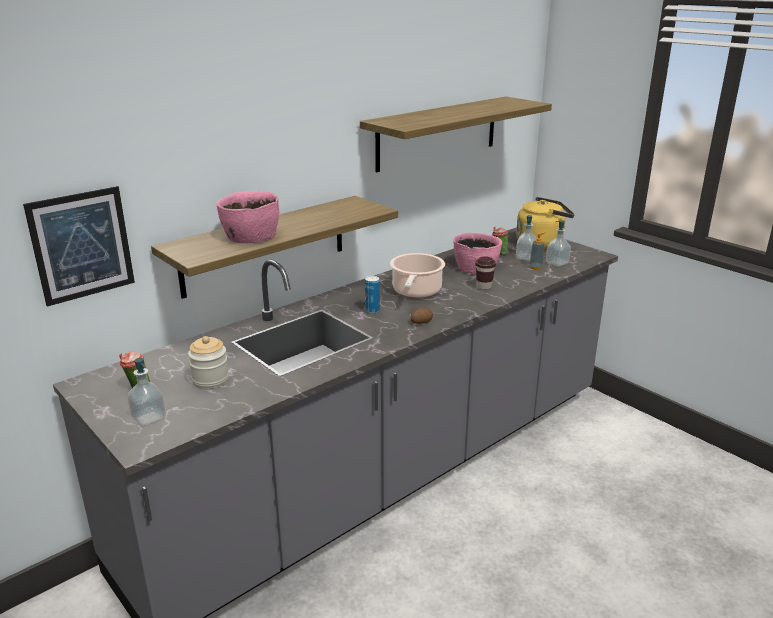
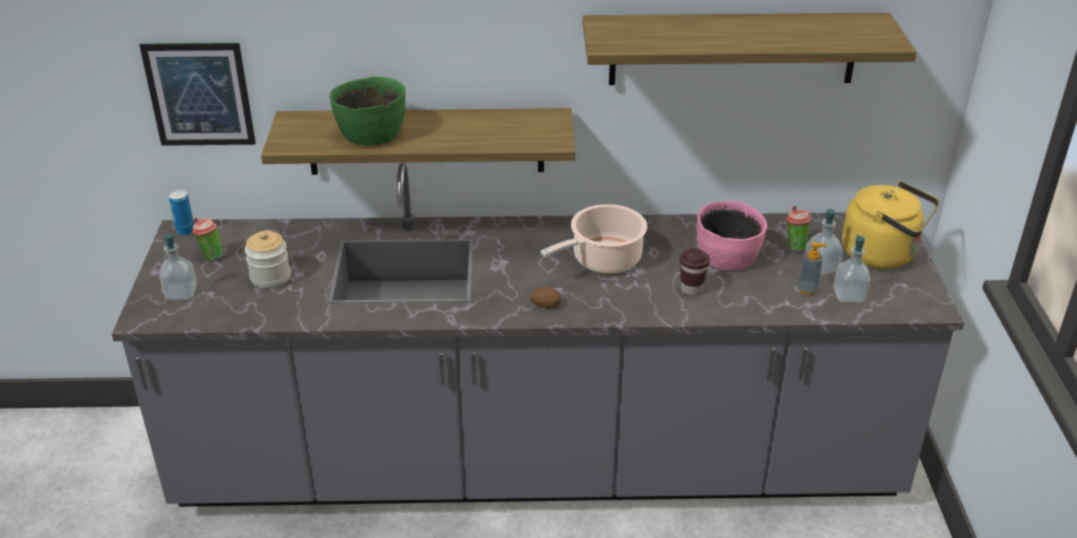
camera: 40 degrees right, 10 degrees up
(250, 236) = (370, 133): pink bowl -> green bowl
(372, 310) = (519, 264): can -> can (185, 231)

